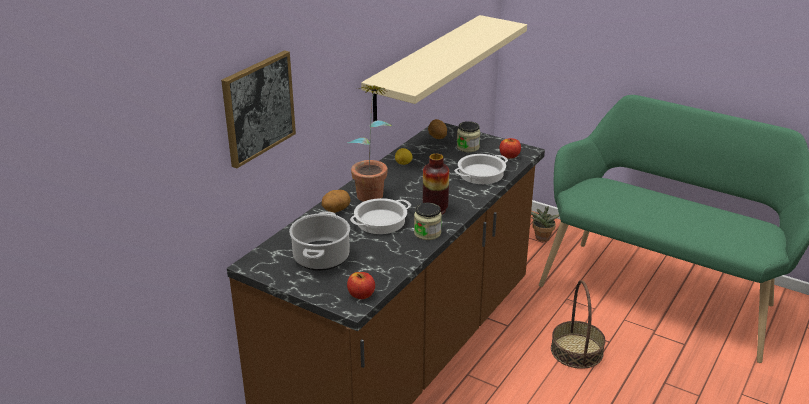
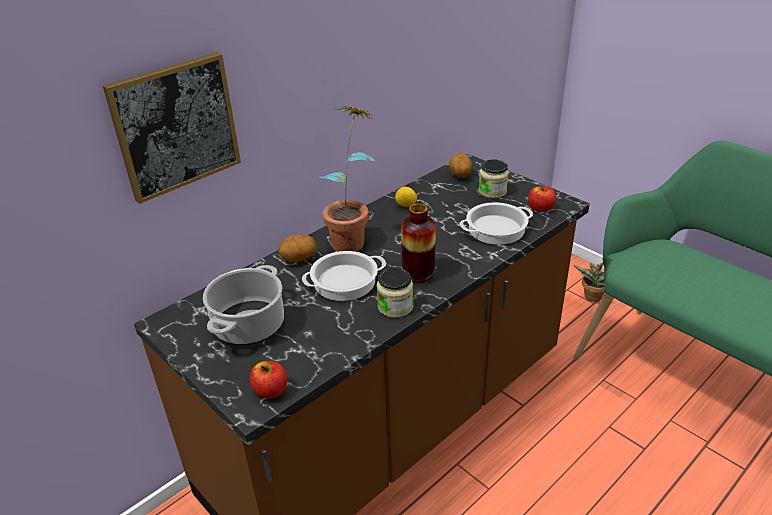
camera: 15 degrees right, 5 degrees up
(425, 68) = (455, 89): beige shelf -> none
(576, 351) = (599, 454): basket -> none

